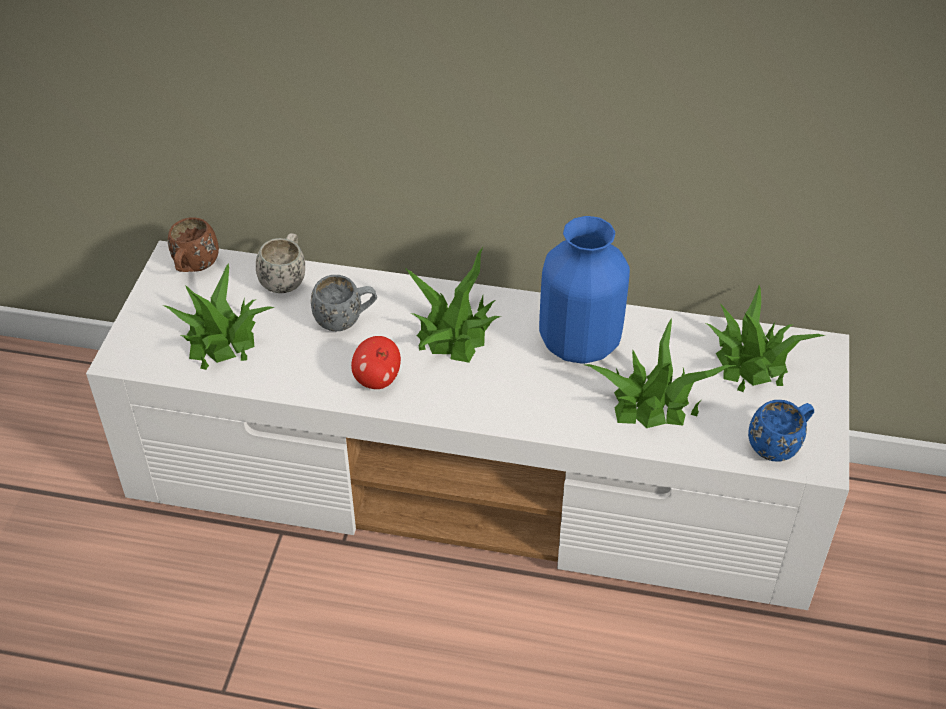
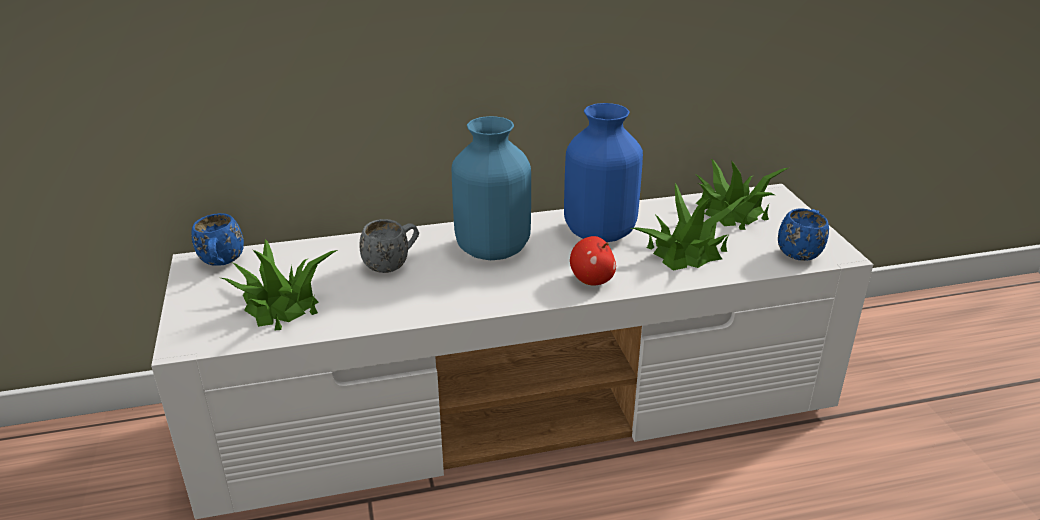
camera: 25 degrees left, 15 degrees down
(194, 268) = (222, 264): brown mug -> blue mug
(285, 279) = (316, 252): white mug -> none
(377, 379) = (451, 295): apple -> apple (592, 280)
(455, 331) = (493, 248): potted plant -> blue vase

